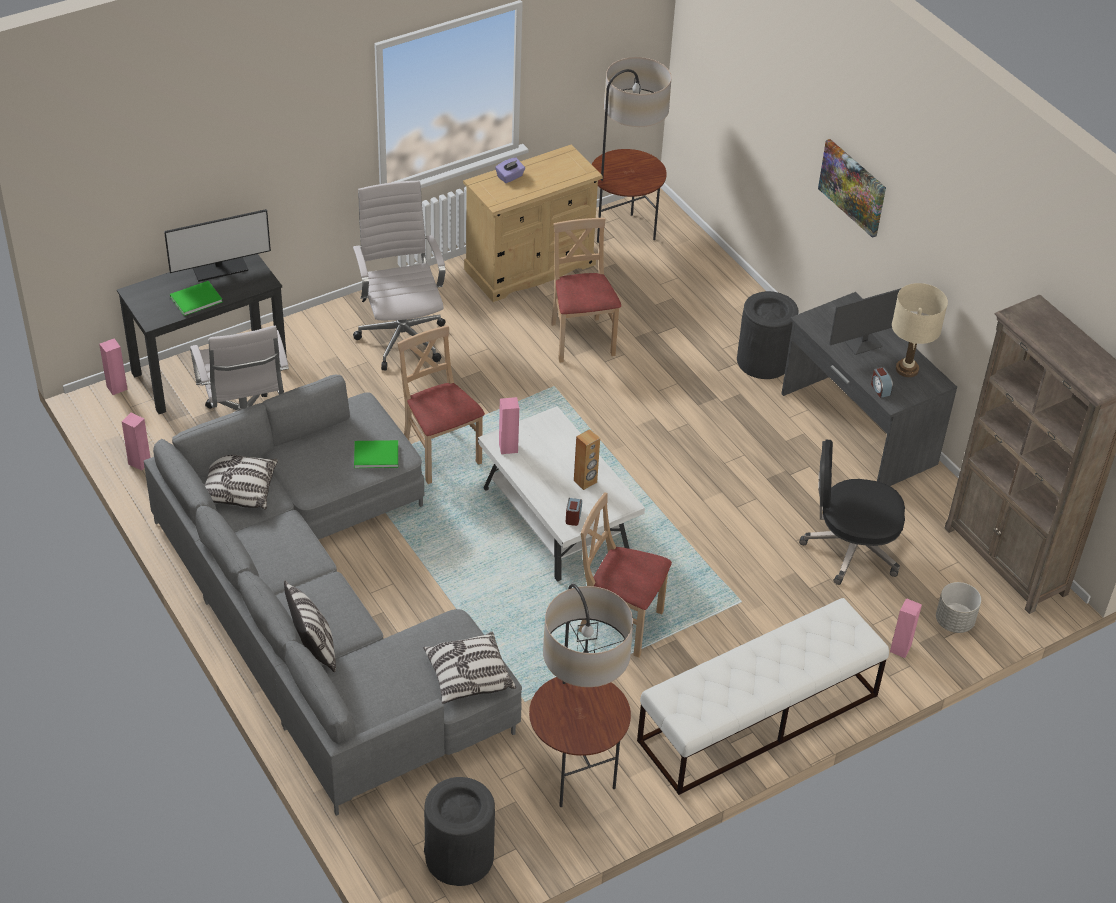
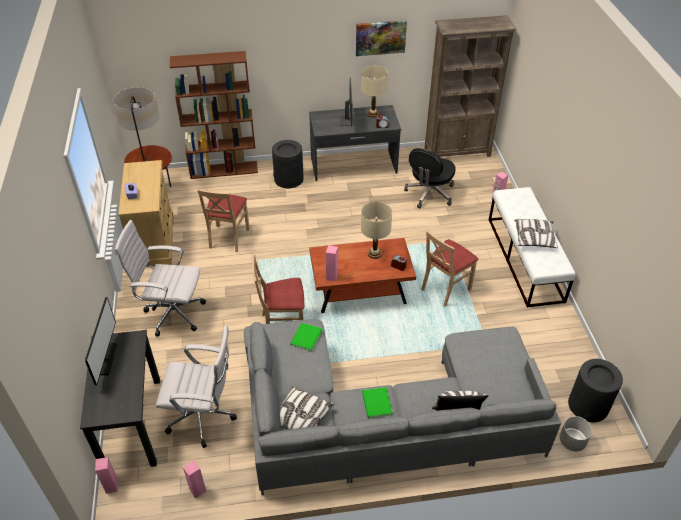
camera: 65 degrees left, 0 degrees up
(194, 299) = (125, 382): green book -> green book (376, 404)
(468, 677) = (502, 345): pillow -> pillow (534, 239)
(556, 520) = (360, 290): white coffee table -> brown coffee table
(575, 774) = (542, 338): floor lamp -> none
(581, 339) = (228, 238): beige chair -> beige chair turned 90 degrees counterclockwise
(585, 482) = (374, 253): brown speaker -> beige table lamp
(733, 281) = (224, 170): none -> brown bookcase
(853, 187) = (287, 61): picture -> picture (380, 37)
(954, 621) = (487, 178): grey planter -> grey planter (572, 441)

